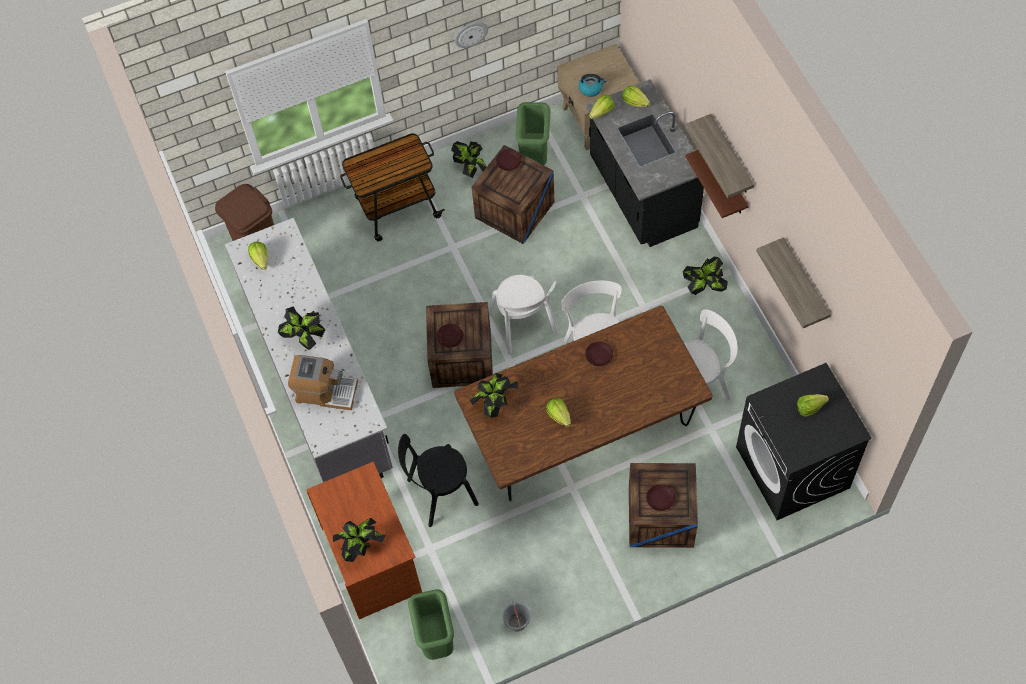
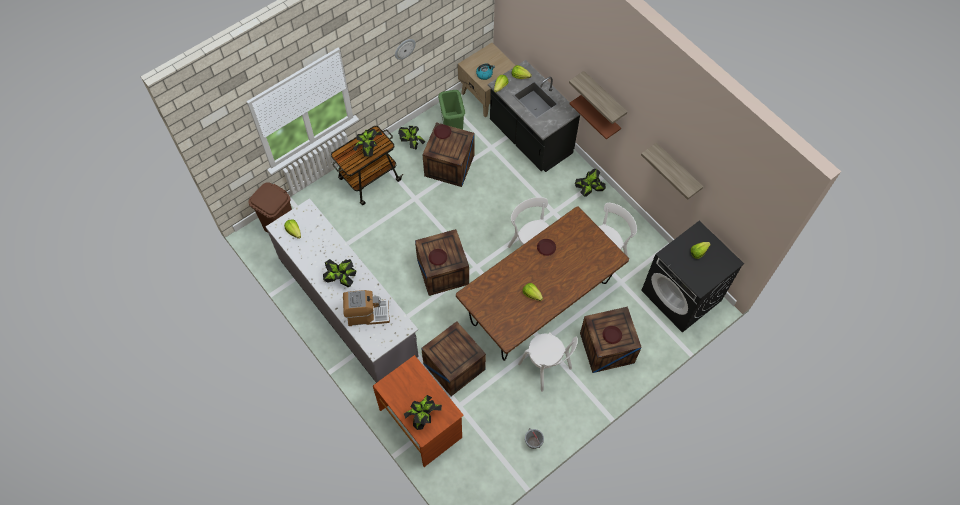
camera: 20 degrees left, 0 degrees up
(437, 639) = (482, 468): green trash can -> none
(439, 493) = (454, 366): black chair -> crate
(495, 403) = (486, 296): potted plant -> potted plant (369, 149)
(524, 326) = (478, 241): white chair -> white chair (546, 368)

